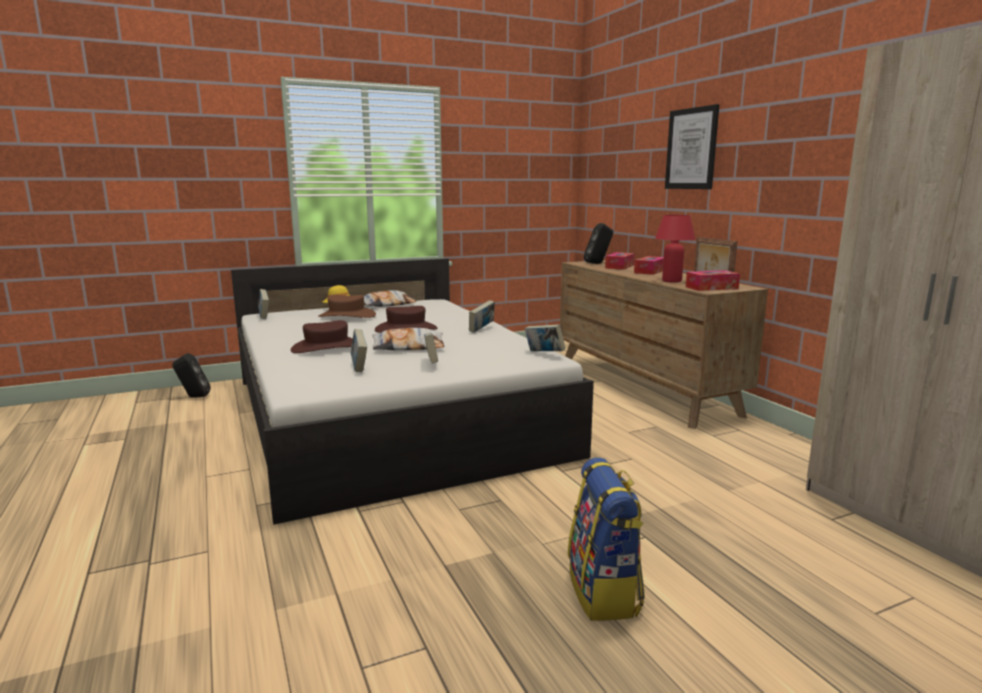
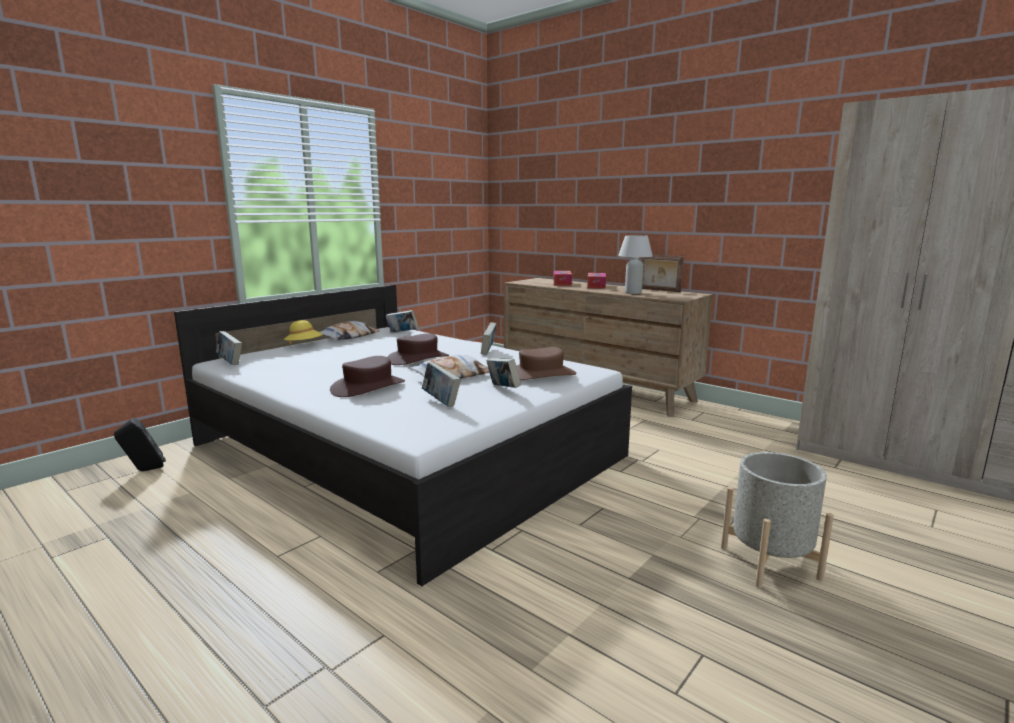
camera: 25 degrees left, 0 degrees up
(347, 316) = (331, 352): brown hat -> brown hat (541, 375)
(544, 354) = (582, 367): book -> book (402, 333)
(598, 263) = (538, 282): black speaker -> none
(604, 592) = (769, 563): backpack -> grey planter
(671, 281) = (633, 293): red table lamp -> white table lamp
(691, 149) = (623, 178): picture -> none
(711, 288) = (675, 296): tissue box -> none

